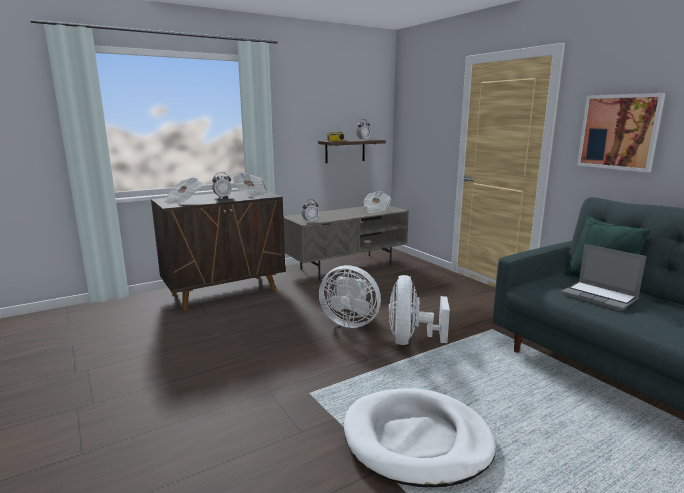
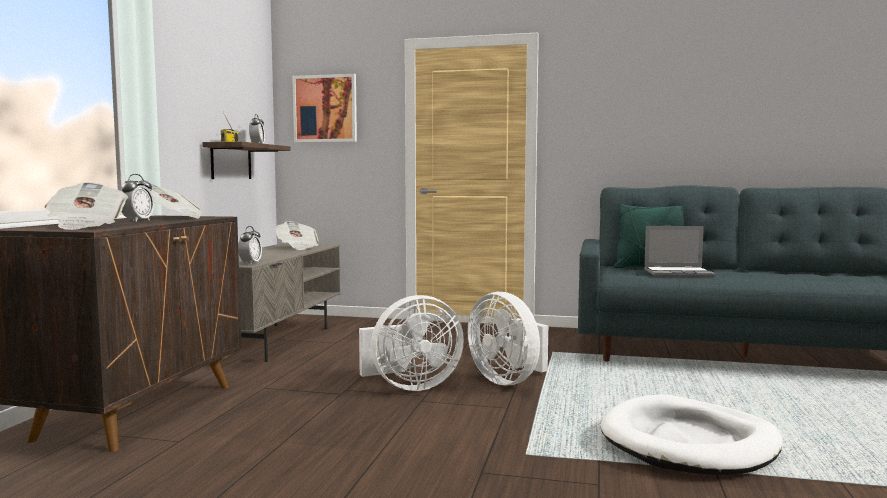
camera: 45 degrees left, 10 degrees down
(619, 132) = (610, 123): picture -> picture (325, 108)

